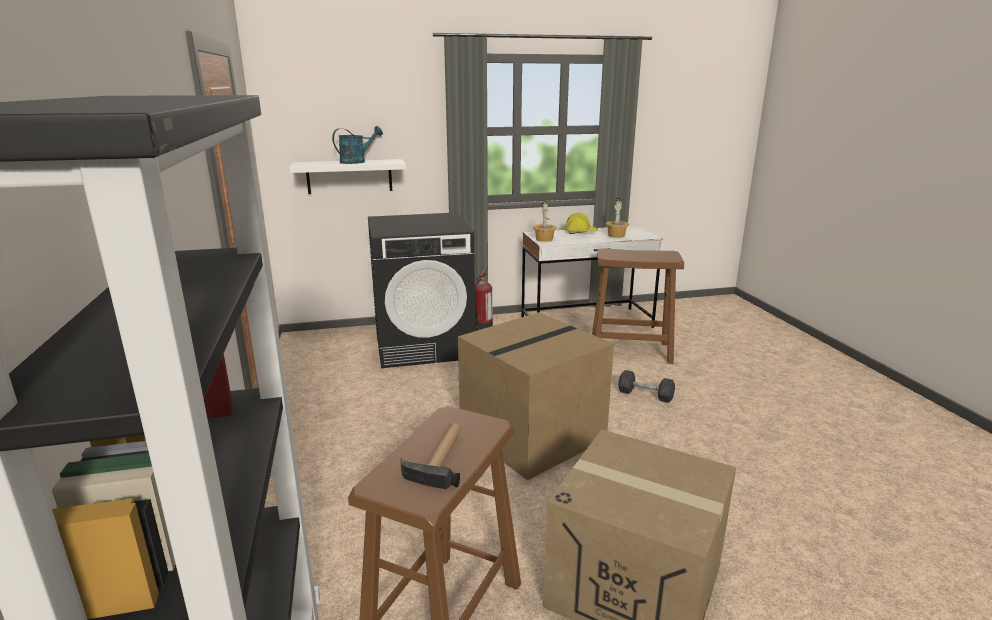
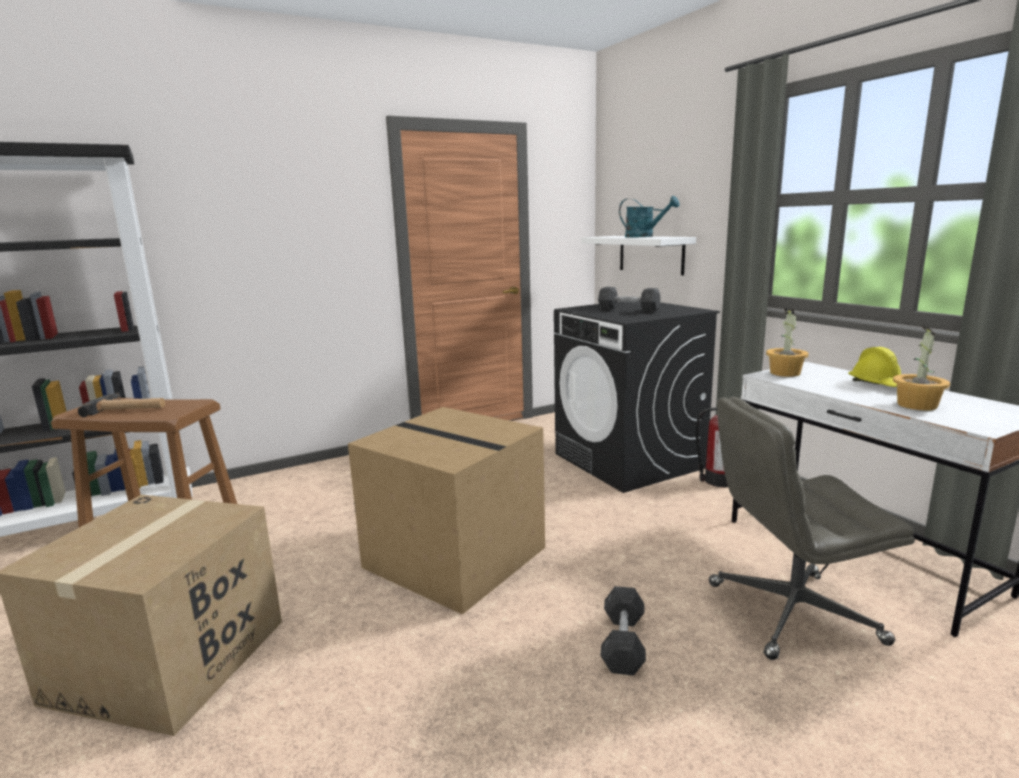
camera: 75 degrees right, 5 degrees down
(419, 224) = (628, 310): none -> grey dumbbell
(629, 350) = (791, 613): brown stool -> grey office chair

